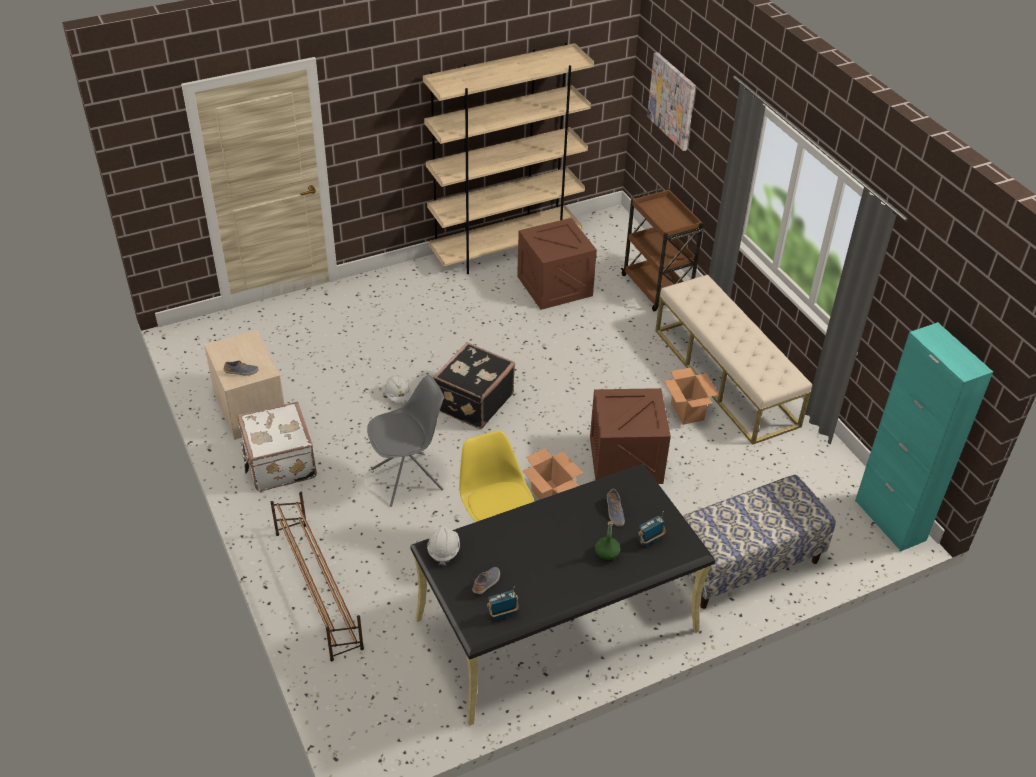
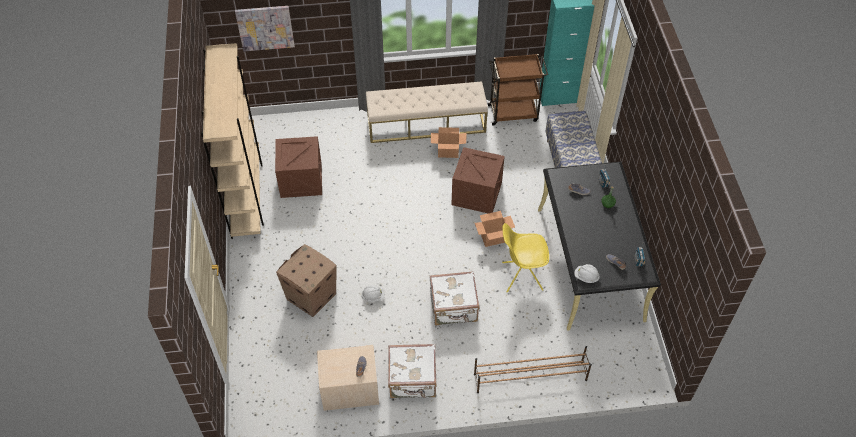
camera: 70 degrees left, 10 degrees up
(375, 340) = (311, 297): none -> cardboard box
(408, 479) = (454, 308): grey chair -> white suitcase
(472, 401) = (396, 256): black suitcase -> none
(657, 289) = (330, 128): brown cart -> brown cart (513, 113)

